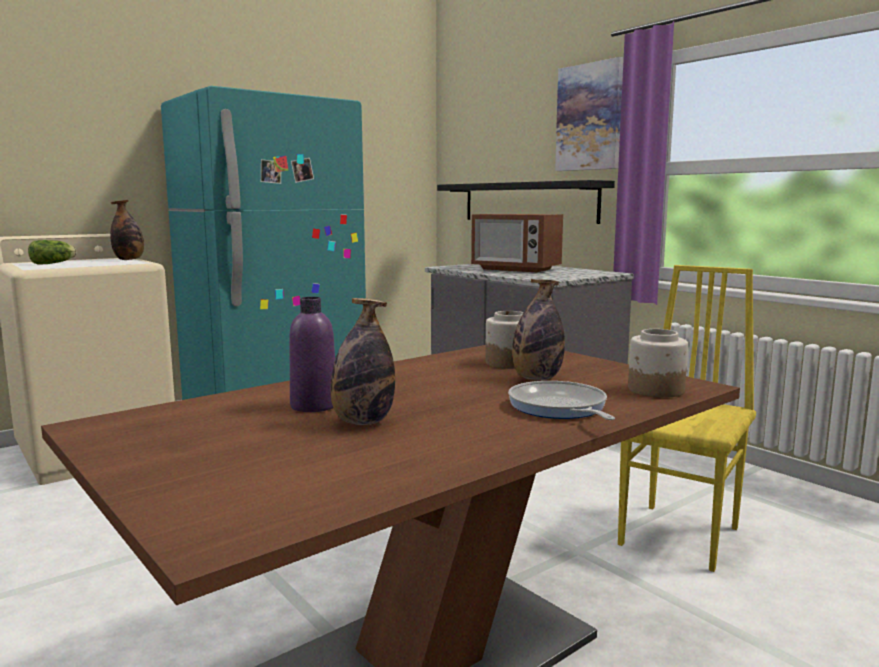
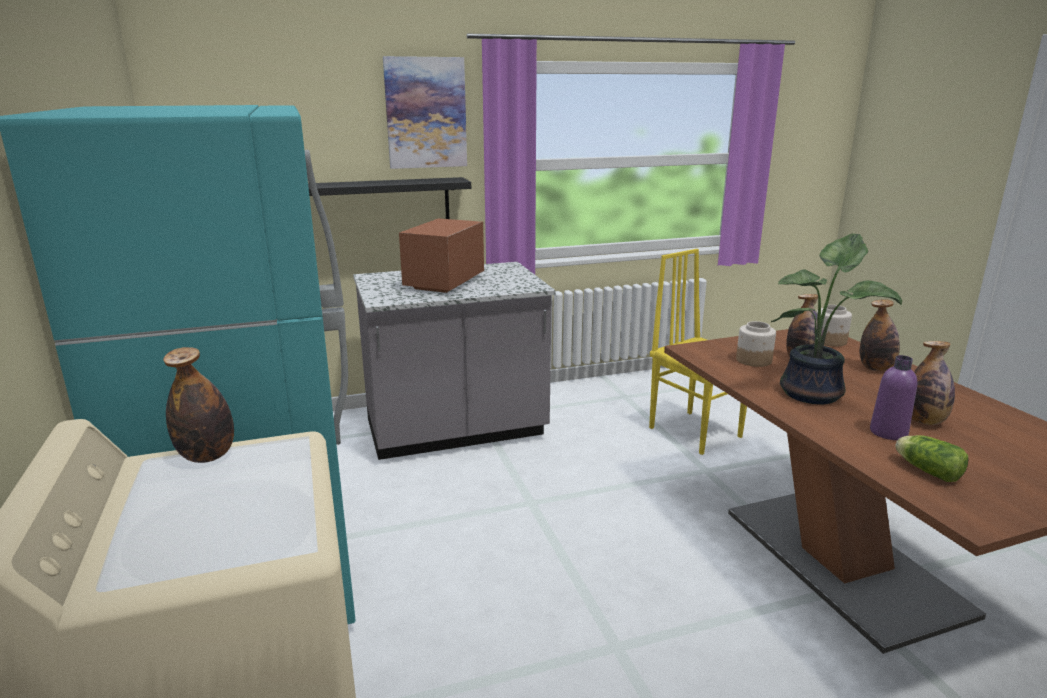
camera: 70 degrees left, 10 degrees up
(54, 263) = (189, 530): lettuce -> lettuce (926, 470)
(418, 382) = (815, 393): none -> potted plant
(516, 269) = (444, 283): microwave -> microwave turned 150 degrees clockwise
(559, 408) = (876, 368): frying pan -> bottle

